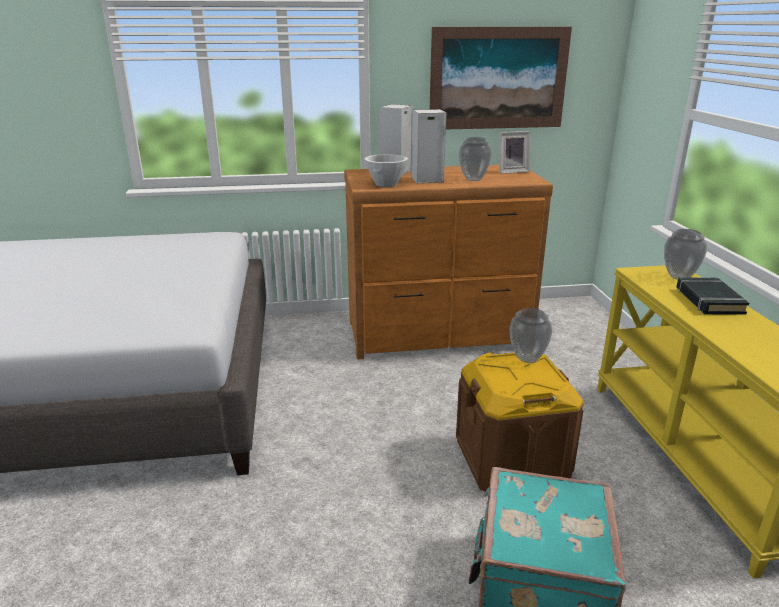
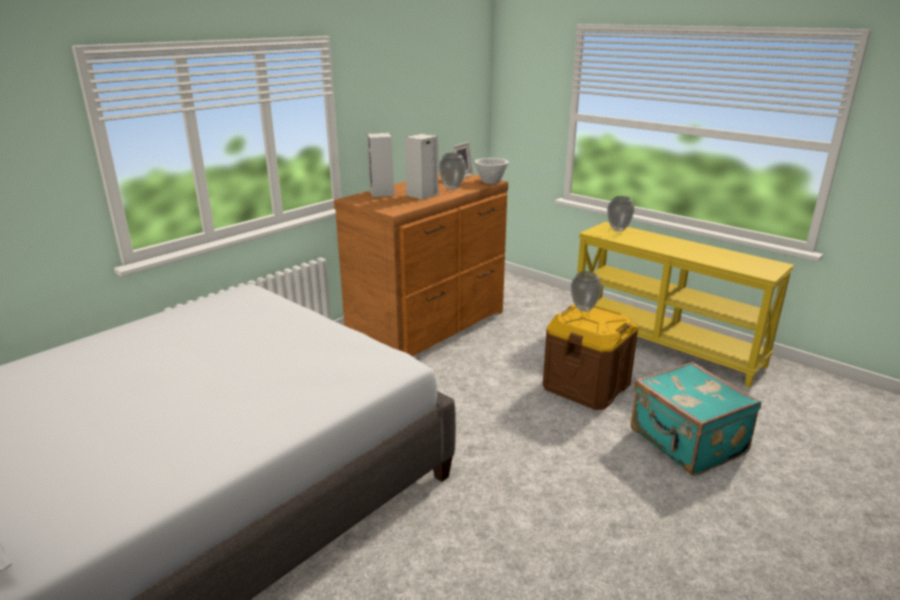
camera: 40 degrees left, 0 degrees up
(386, 184) = (402, 205): white bowl -> white bowl (491, 181)
(498, 78) = (422, 101): picture -> none
(708, 300) = (653, 239): black book -> none

